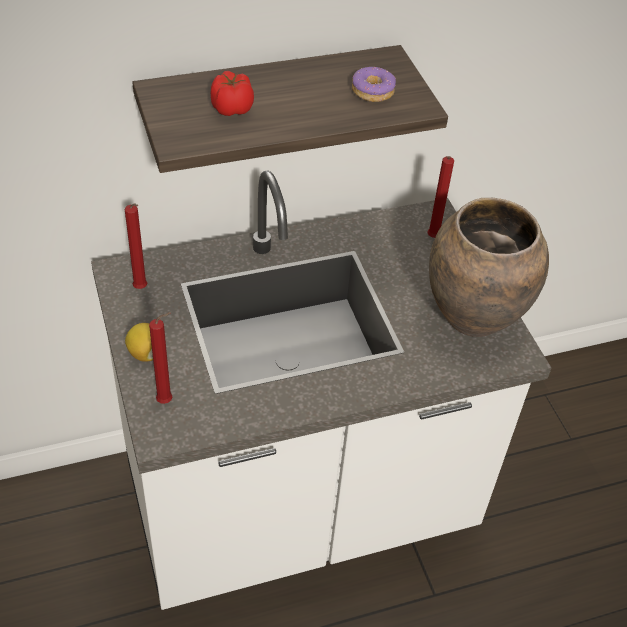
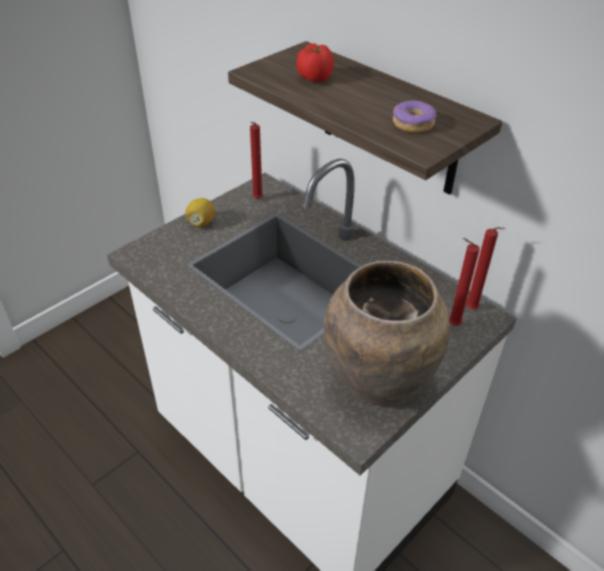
camera: 65 degrees right, 5 degrees down
(167, 401) = (165, 246): red candle -> red candle (473, 310)

